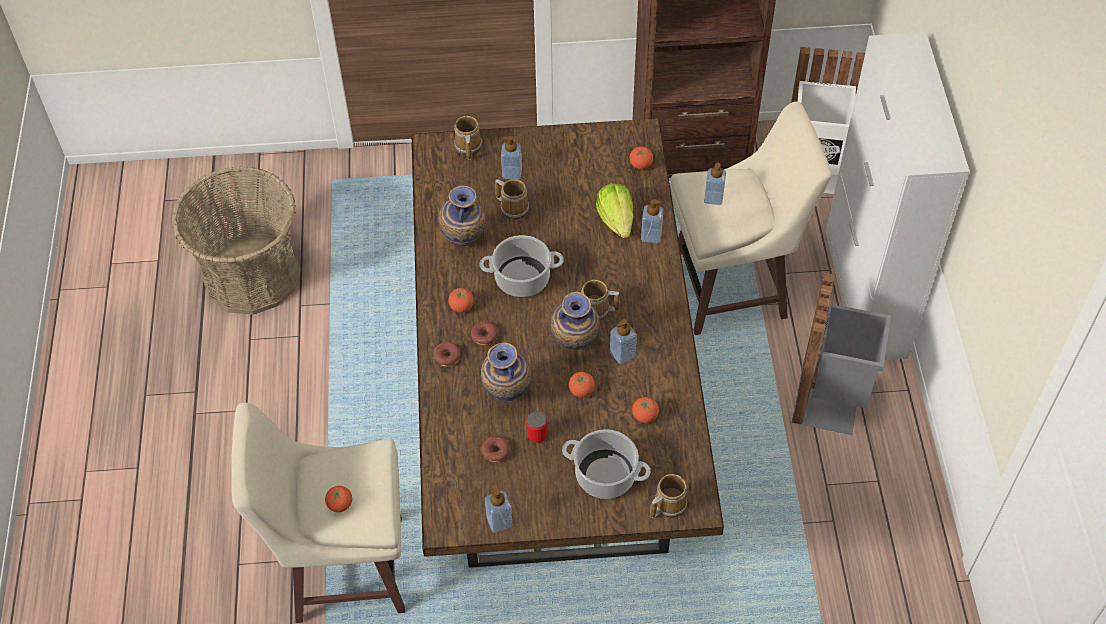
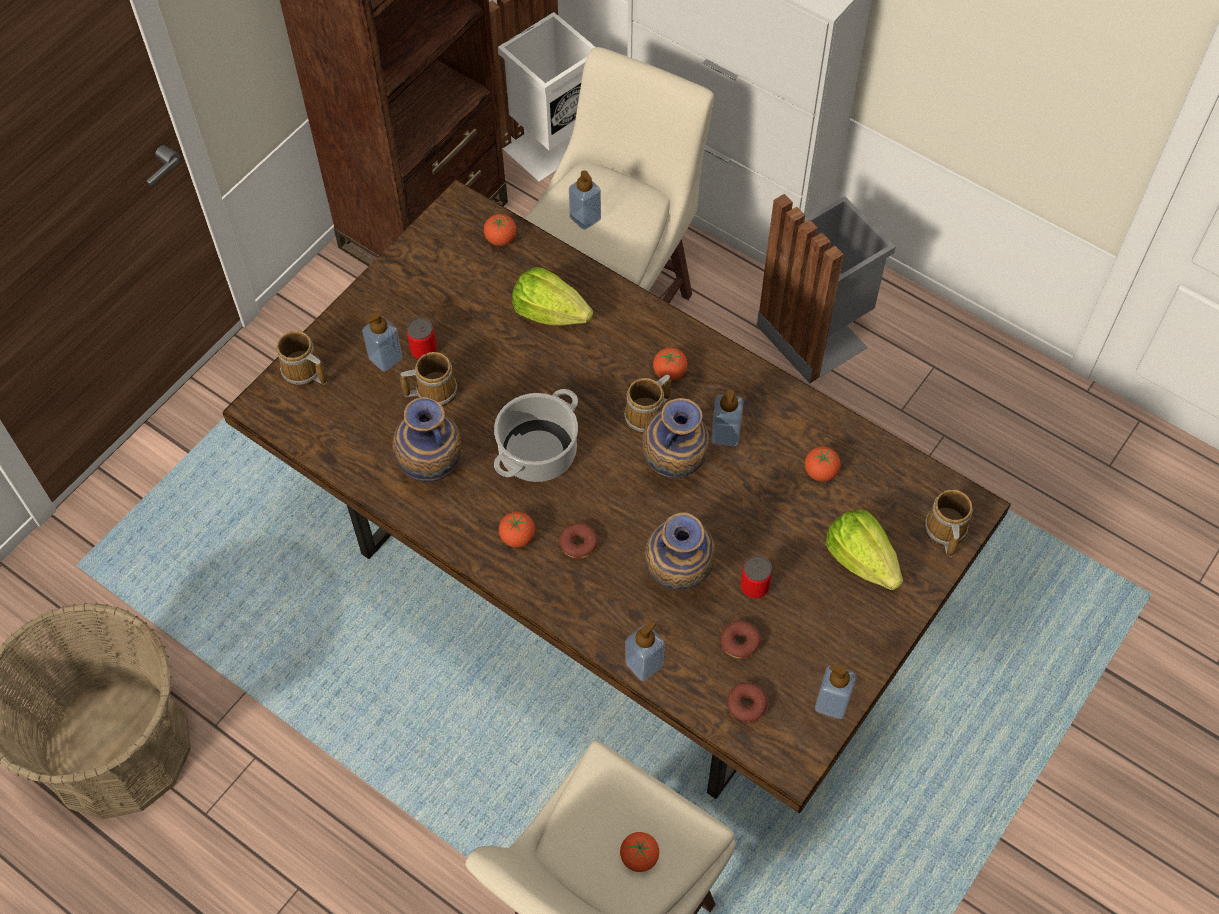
camera: 50 degrees left, 5 degrees up
(447, 357) = (571, 599): donut -> donut (746, 705)
(534, 185) = (424, 350): none -> can
(581, 391) = (736, 505): tomato -> tomato (669, 373)
(606, 475) = (861, 560): cooking pot -> lettuce
(651, 236) = (601, 298): soap dispenser -> soap dispenser (644, 664)

